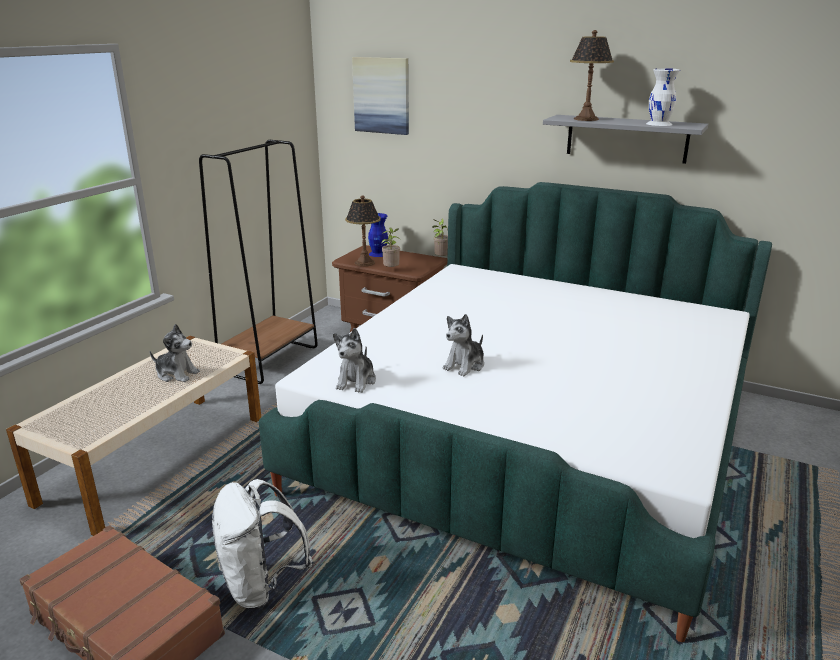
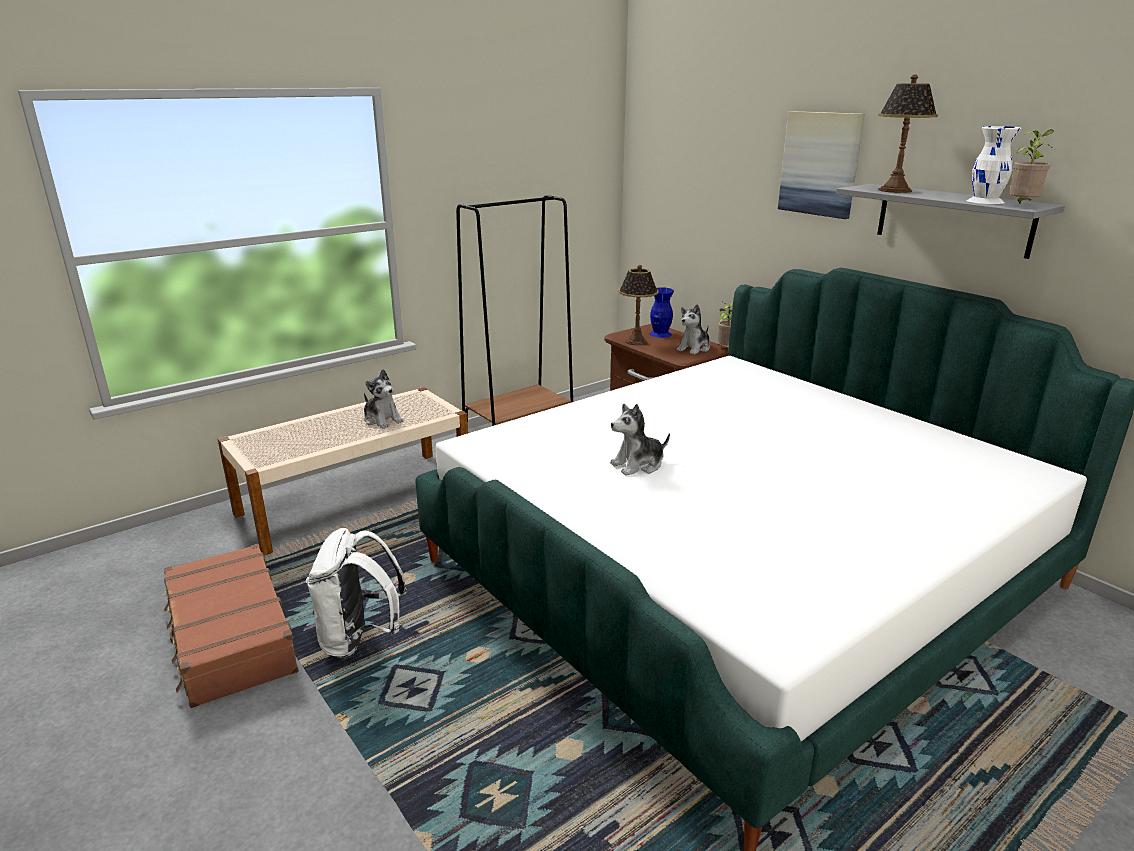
camera: 25 degrees right, 0 degrees up
(356, 381) = (511, 457): plush toy -> plush toy (694, 348)
(381, 95) = (685, 153): picture -> picture (820, 164)
(391, 270) = (658, 353): potted plant -> potted plant (1021, 207)

